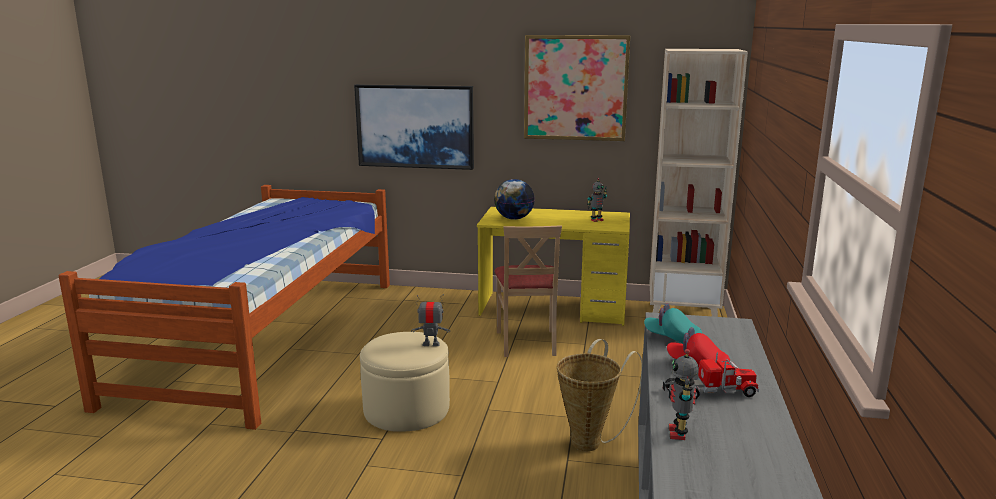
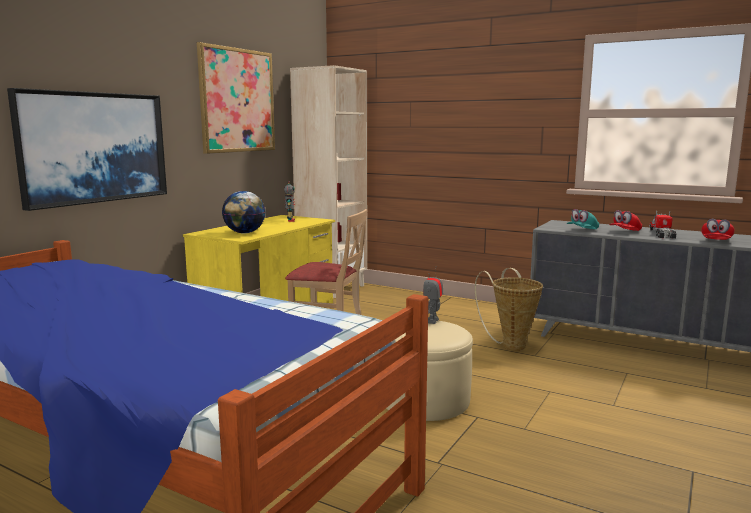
camera: 70 degrees left, 5 degrees down
(679, 433) = (716, 242): toy robot -> red cap

